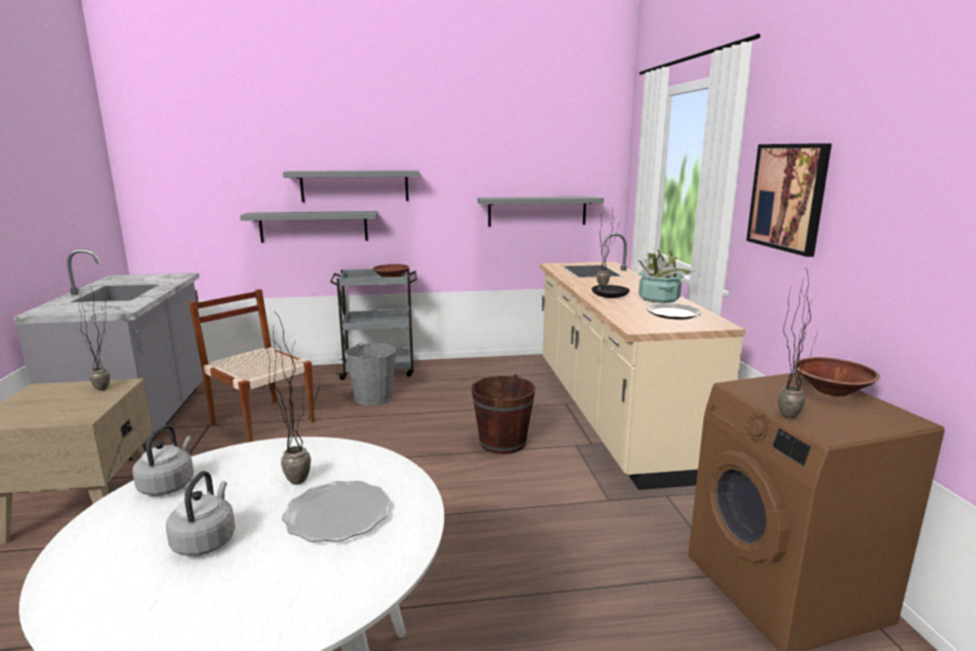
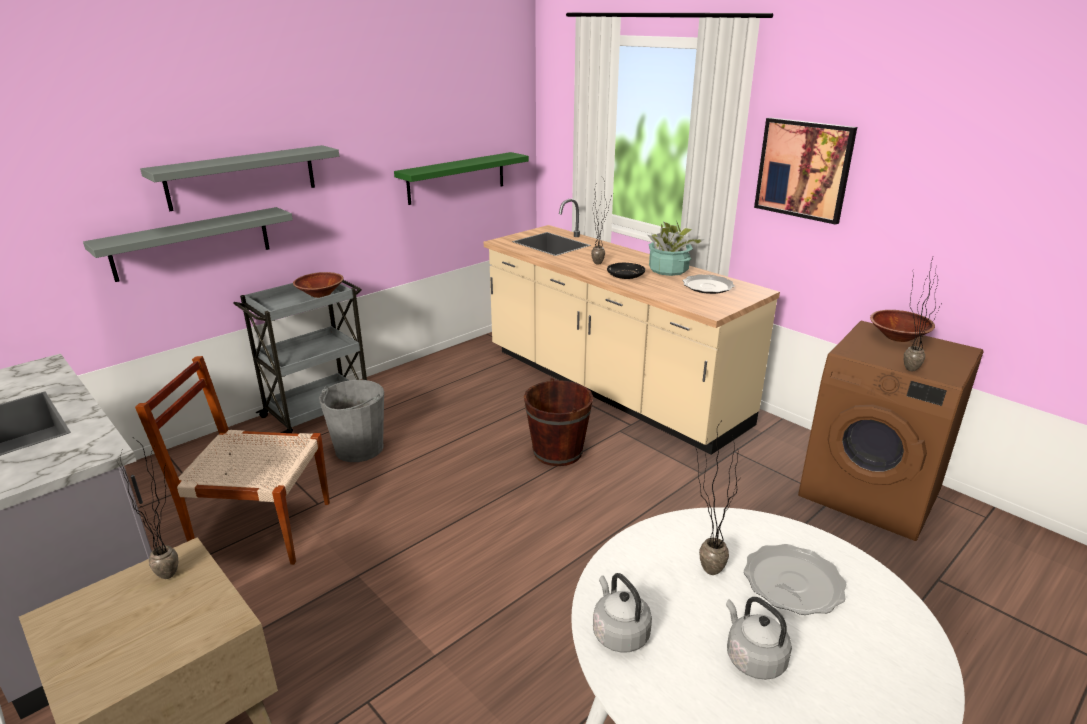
camera: 35 degrees left, 10 degrees up
(537, 211) = (456, 178): grey shelf -> green shelf

